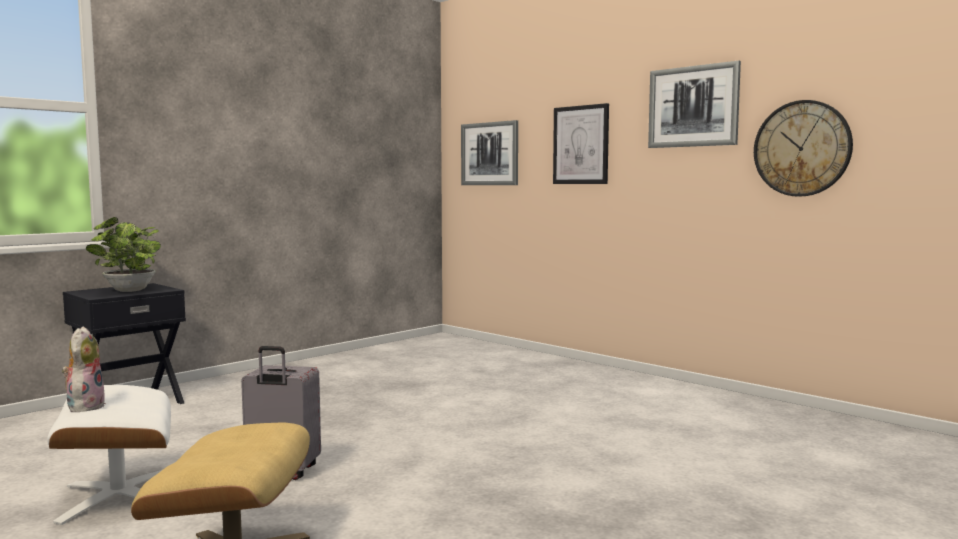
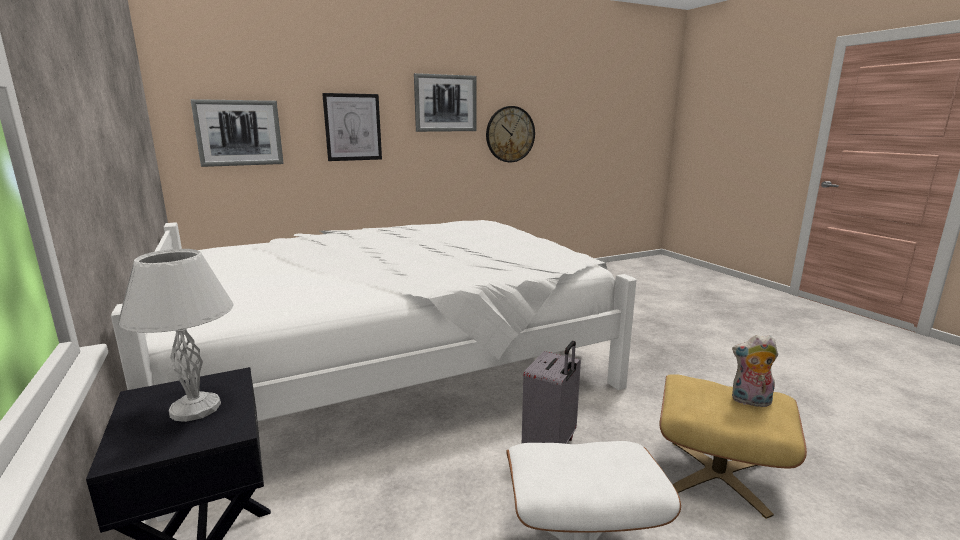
camera: 70 degrees left, 10 degrees up
(84, 407) = (611, 480): plush toy -> plush toy (750, 401)
(128, 291) = (196, 407): potted plant -> white table lamp
(417, 394) = (391, 365): none -> white bed

